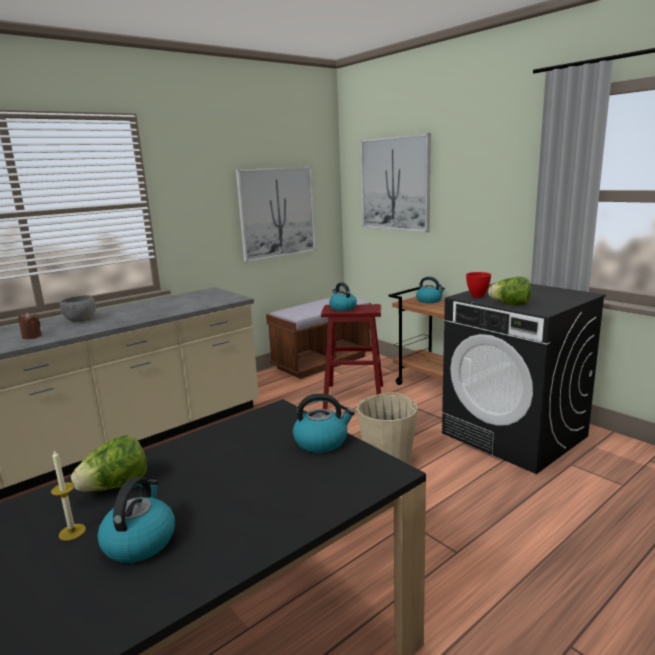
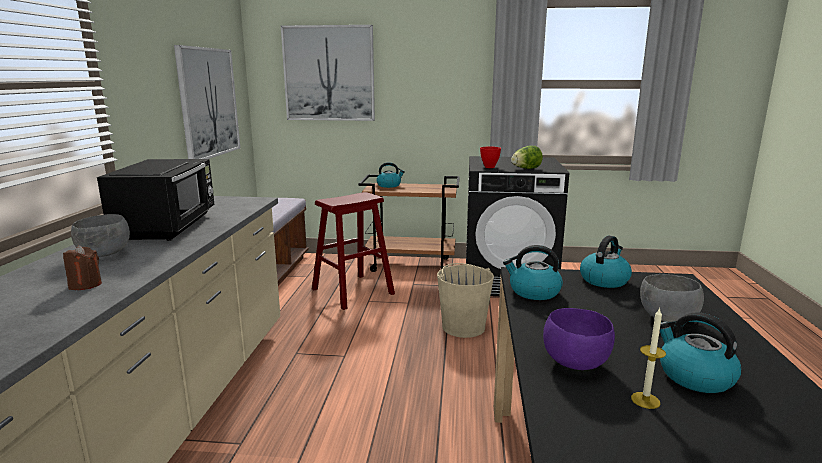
camera: 45 degrees left, 0 degrees up
(115, 486) = (576, 362): lettuce -> purple bowl
(145, 309) = (169, 227): none -> black microwave
(260, 495) = (666, 319): none -> grey bowl
(342, 308) = (342, 199): kettle -> kettle (533, 292)

